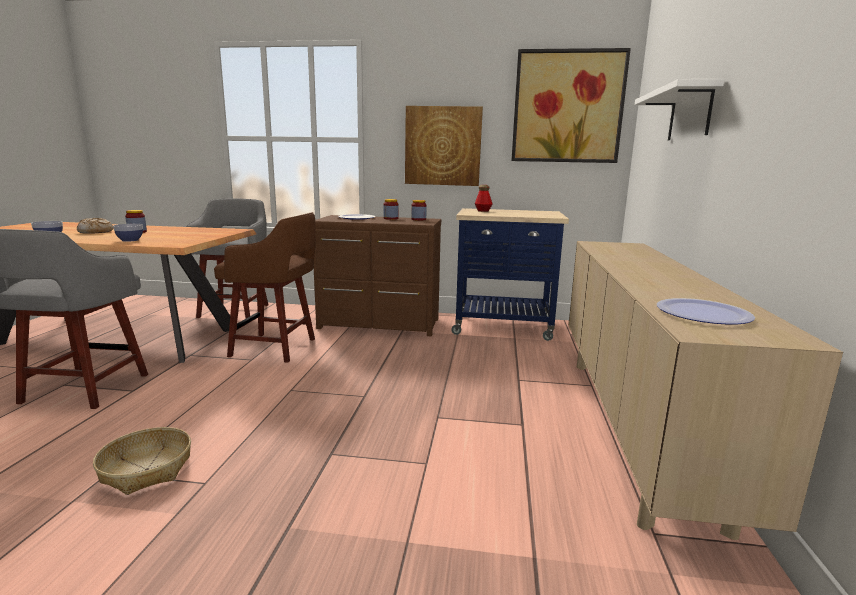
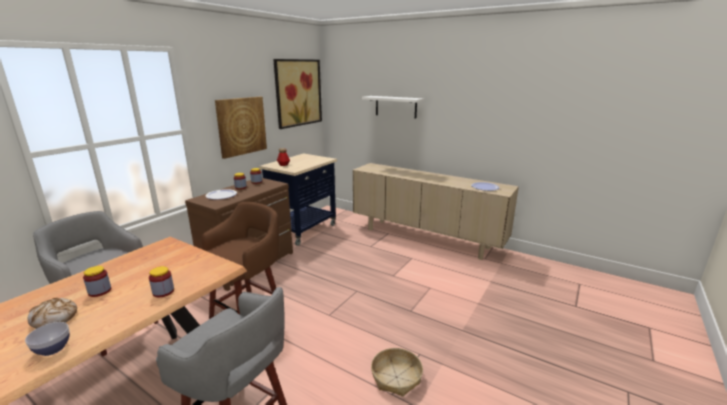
camera: 65 degrees left, 5 degrees up
(130, 240) = (163, 292): bowl -> jar

